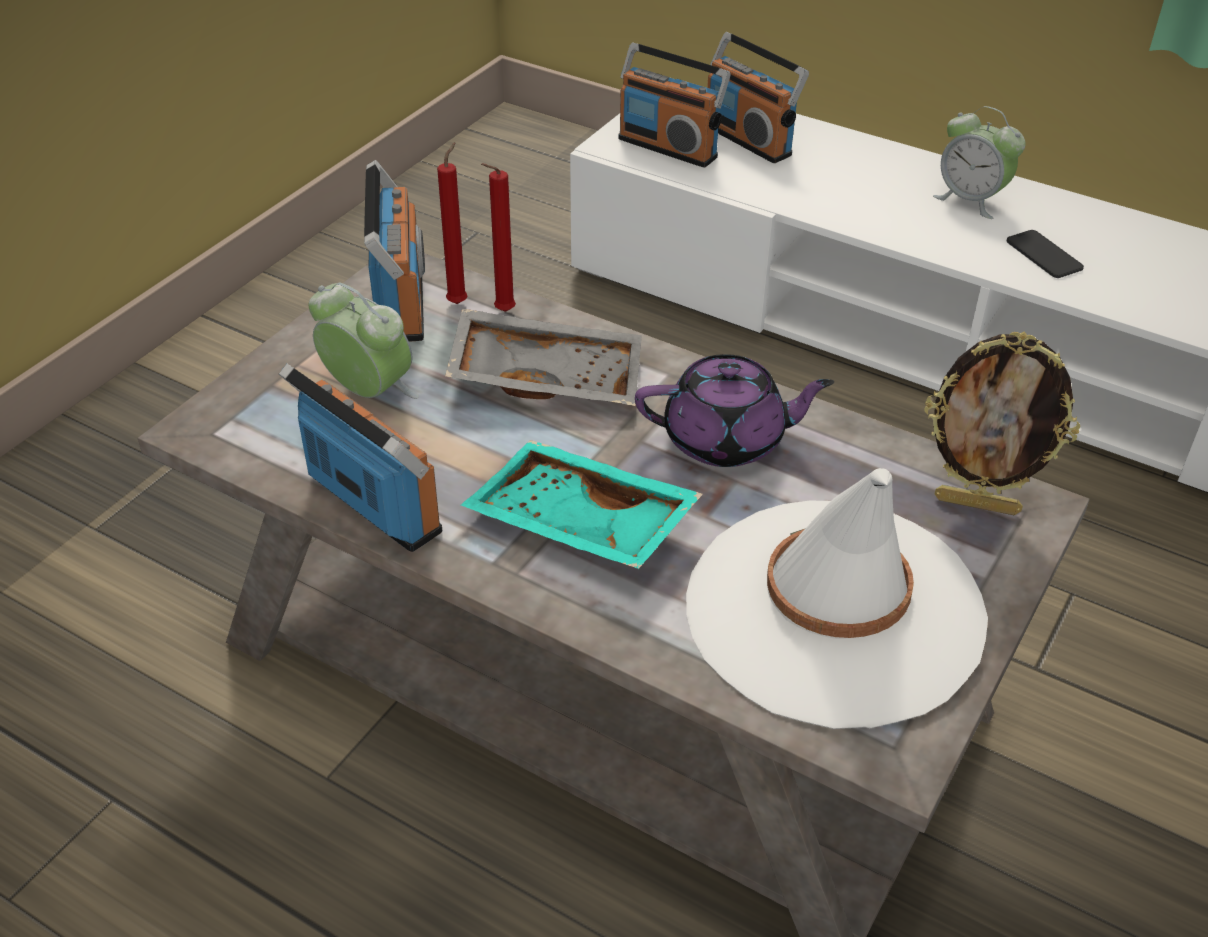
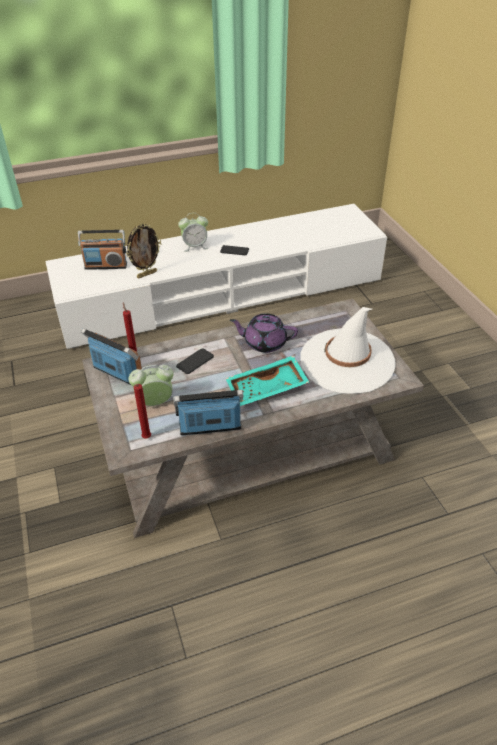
camera: 50 degrees left, 0 degrees up
(502, 312) = (152, 355): red candle -> red candle (146, 439)
(547, 376) = (195, 361): grey tray -> phone
(668, 147) = (85, 283): radio -> none
(726, 440) = (264, 343): purple teapot -> purple teapot turned 120 degrees counterclockwise
(977, 503) = (336, 316): picture frame -> picture frame (147, 274)

